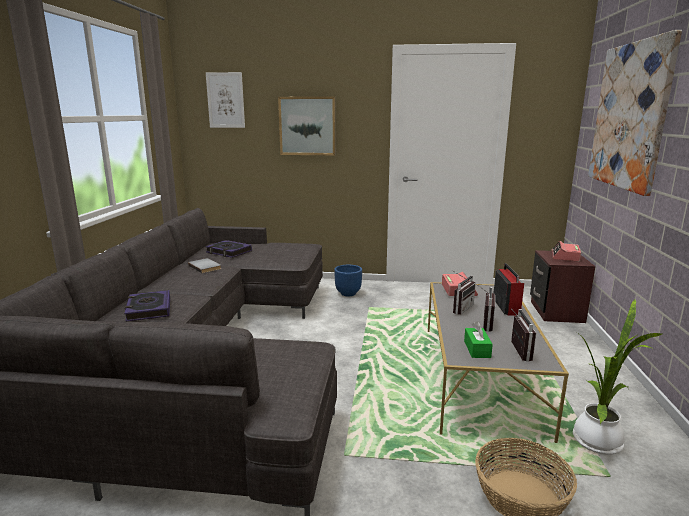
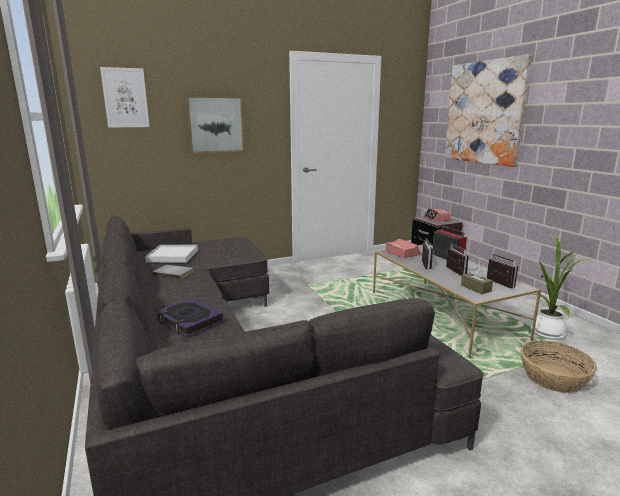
camera: 30 degrees left, 0 degrees up
(229, 252) = (173, 256): book -> white tray
(348, 293) = (275, 278): blue planter -> none
(477, 349) = (475, 288): green tissue box -> brown tissue box

